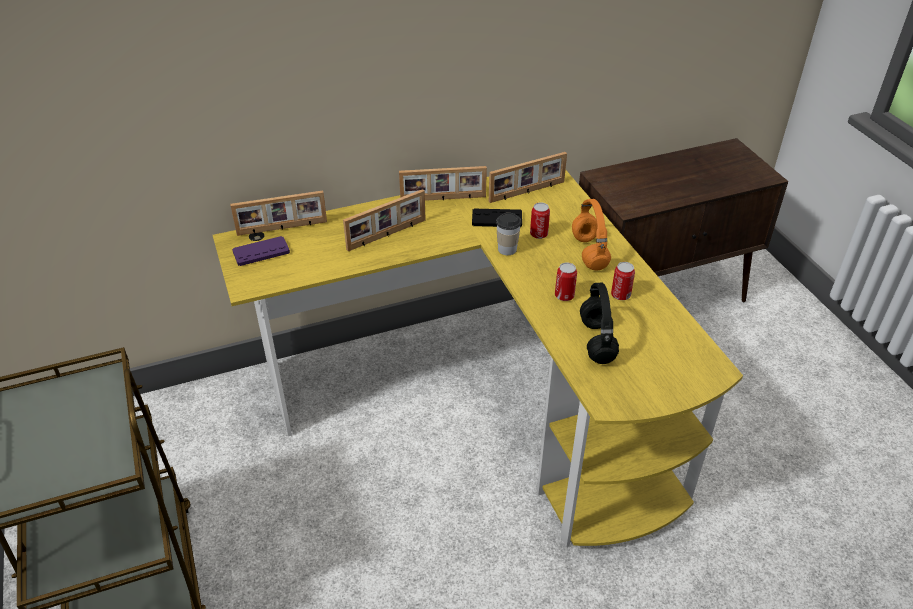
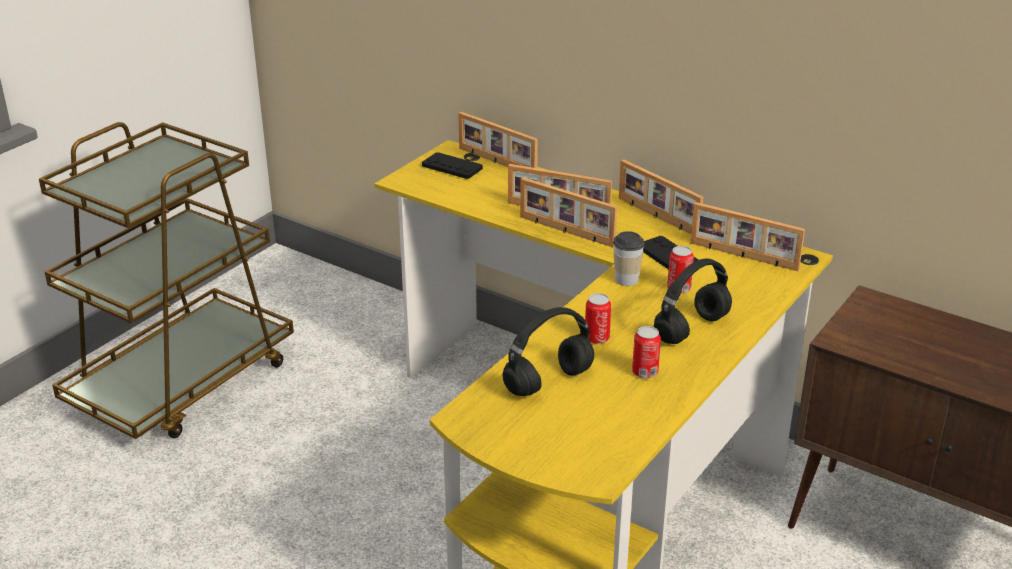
camera: 55 degrees right, 10 degrees down
(261, 252) = (452, 167): purple game controller -> black game controller
(418, 245) = (565, 231): none -> picture frame
(588, 252) = (691, 328): orange headphones -> black headphones

